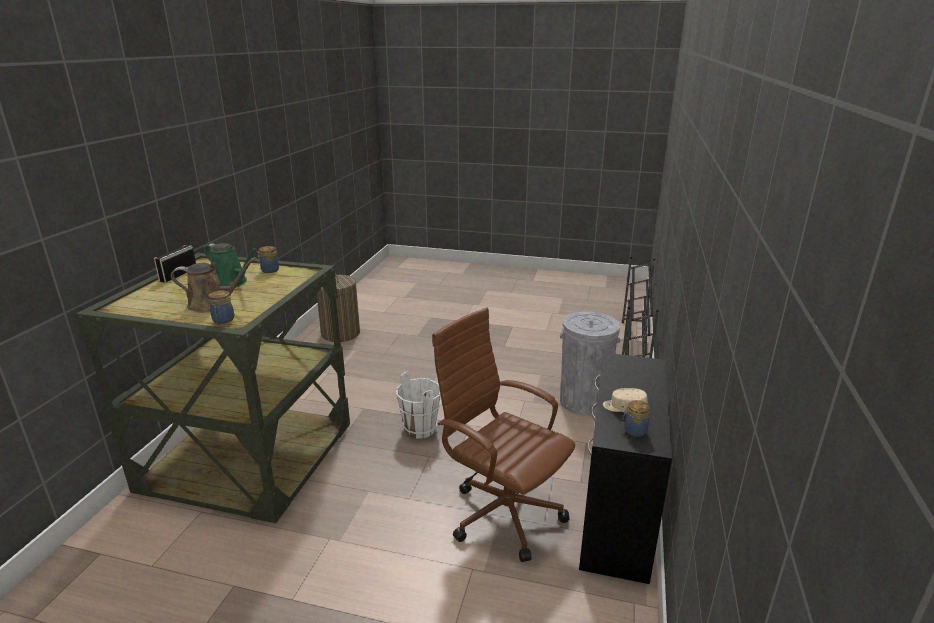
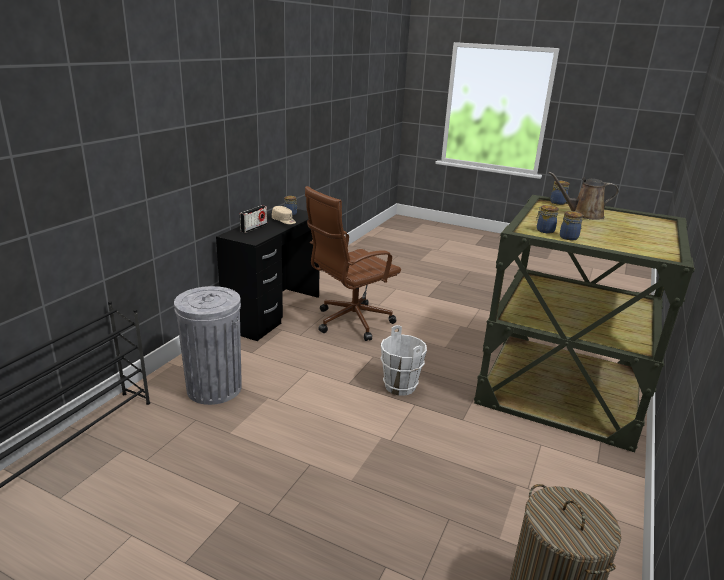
camera: 170 degrees left, 0 degrees up
(178, 274) = (664, 244): radio -> radio (254, 228)
(231, 283) = (592, 229): green watering can -> none
(287, 275) = (544, 230): none -> jar
(501, 513) = (350, 323): brown office chair -> brown office chair turned 90 degrees clockwise

